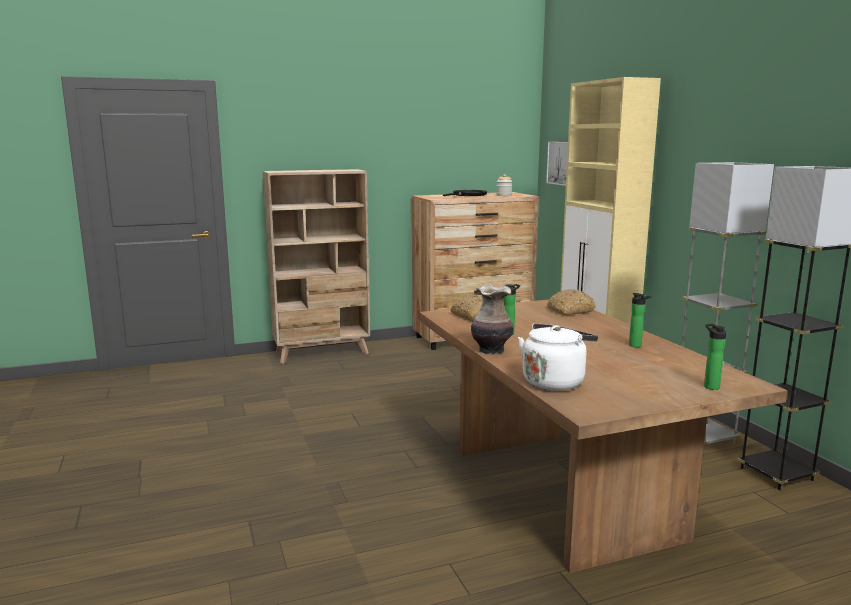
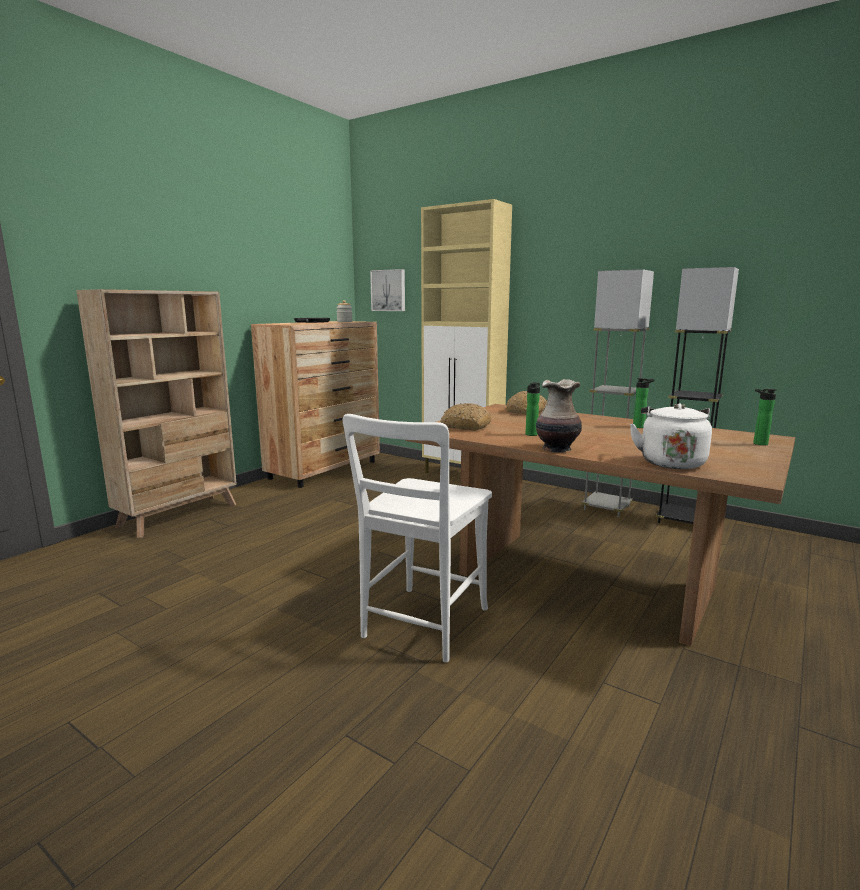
camera: 35 degrees left, 0 degrees up
(377, 479) = (422, 626): none -> white chair

